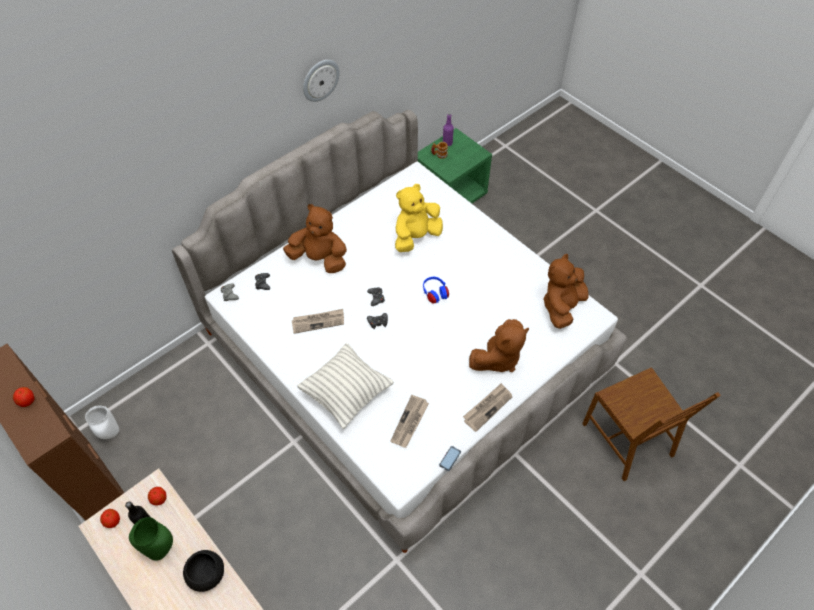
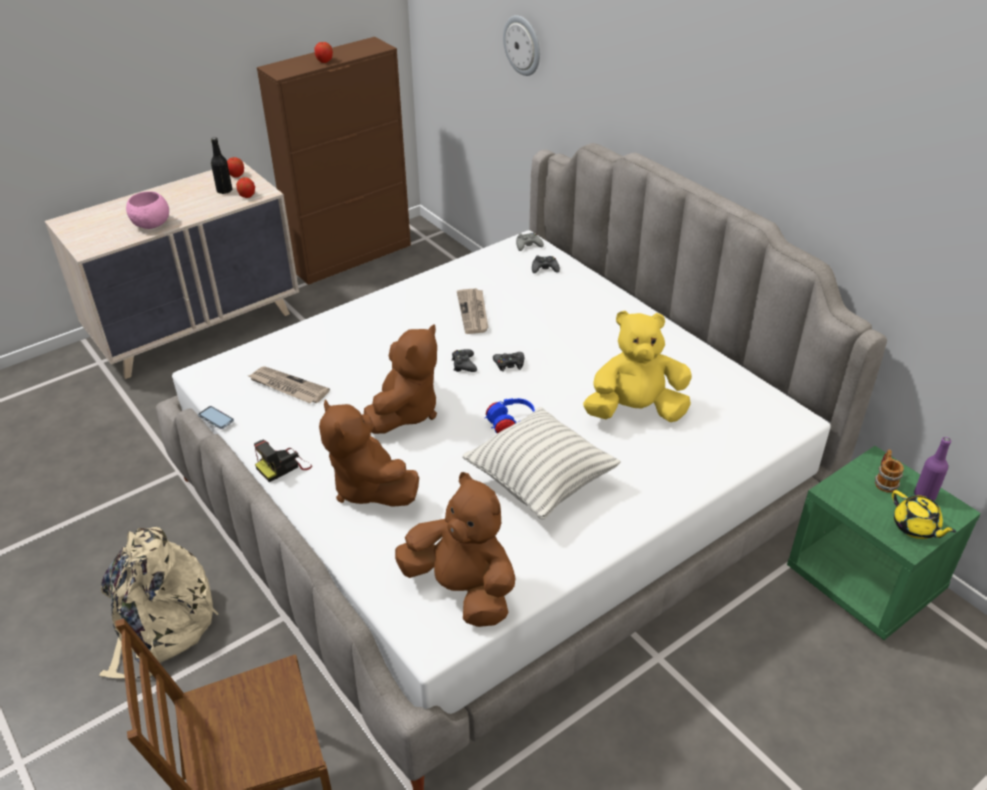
camera: 95 degrees right, 15 degrees down
(110, 434) = (416, 257): white vase -> none
(160, 550) = (192, 200): green vase -> none
(206, 576) = (150, 224): black bowl -> pink bowl
(319, 259) = (587, 314): brown plush toy -> brown plush toy (405, 412)
(320, 80) = (779, 123): wall clock -> wall clock (523, 45)
(346, 393) = (351, 334): pillow -> pillow (540, 482)
(416, 237) = (635, 411): yellow plush toy -> yellow plush toy turned 60 degrees counterclockwise
(469, 149) = (915, 527): none -> yellow teapot
(487, 407) = (284, 466): newspaper -> camera
(535, 525) = (160, 626): none -> beige backpack

